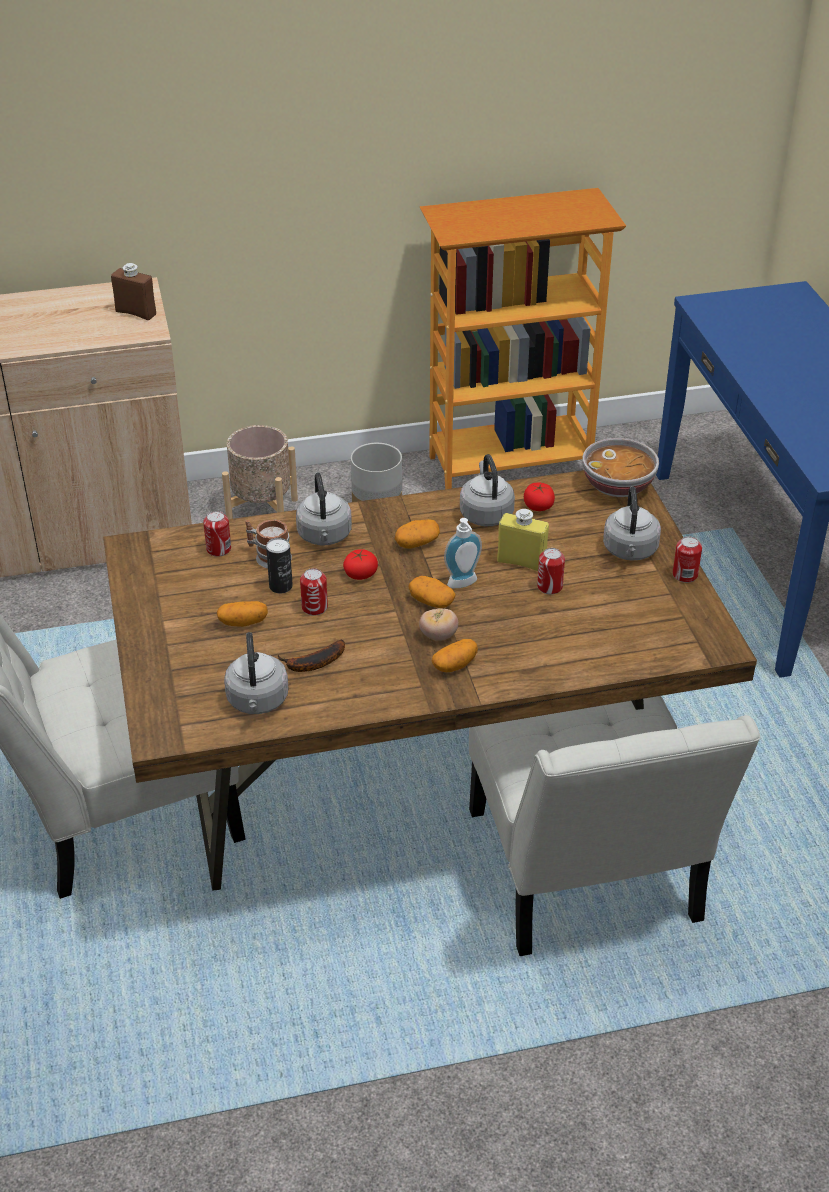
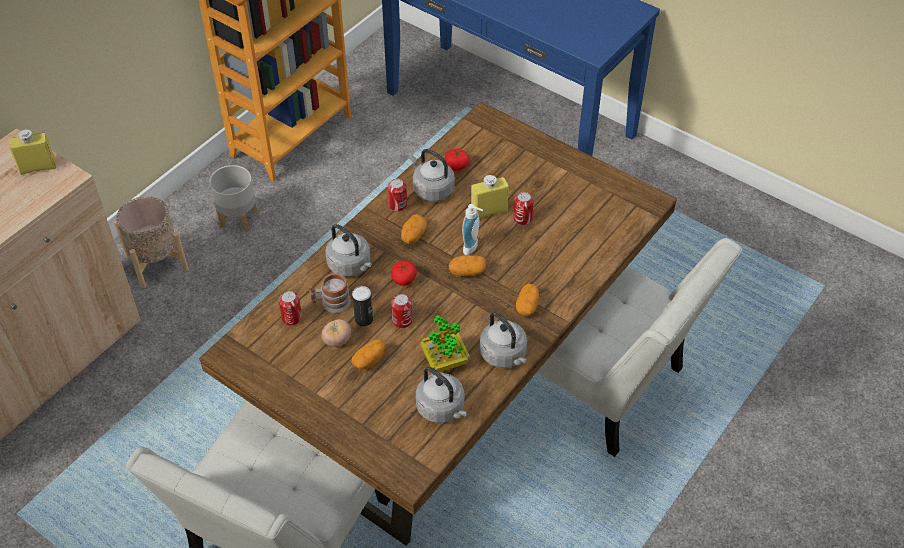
camera: 40 degrees left, 10 degrees up
(136, 313) = (38, 167): brown bottle -> yellow bottle
(312, 663) = (445, 360): banana -> potted plant
(438, 636) = (496, 292): tomato -> tomato (337, 340)
(618, 486) = (487, 124): bowl -> none
(630, 551) = (541, 167): grey kettle -> grey kettle (504, 355)
(685, 575) = (586, 165): can -> can (397, 205)

